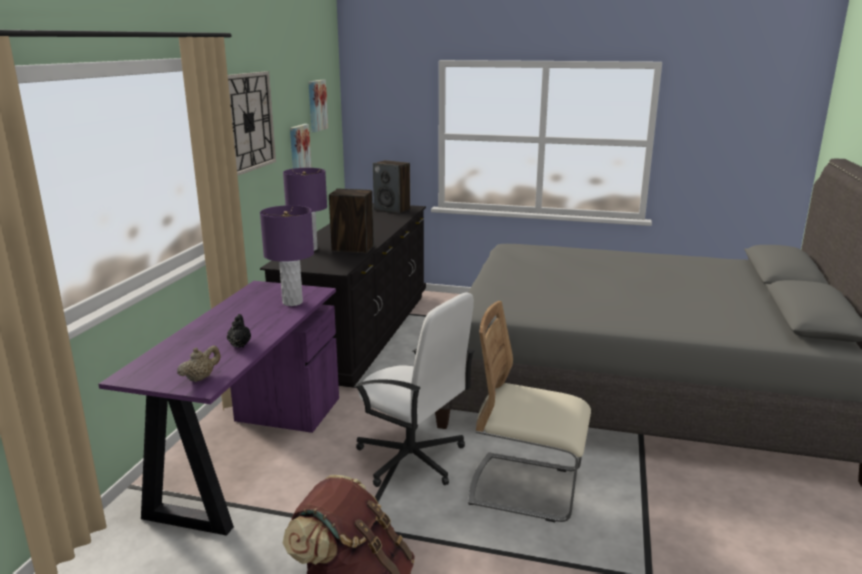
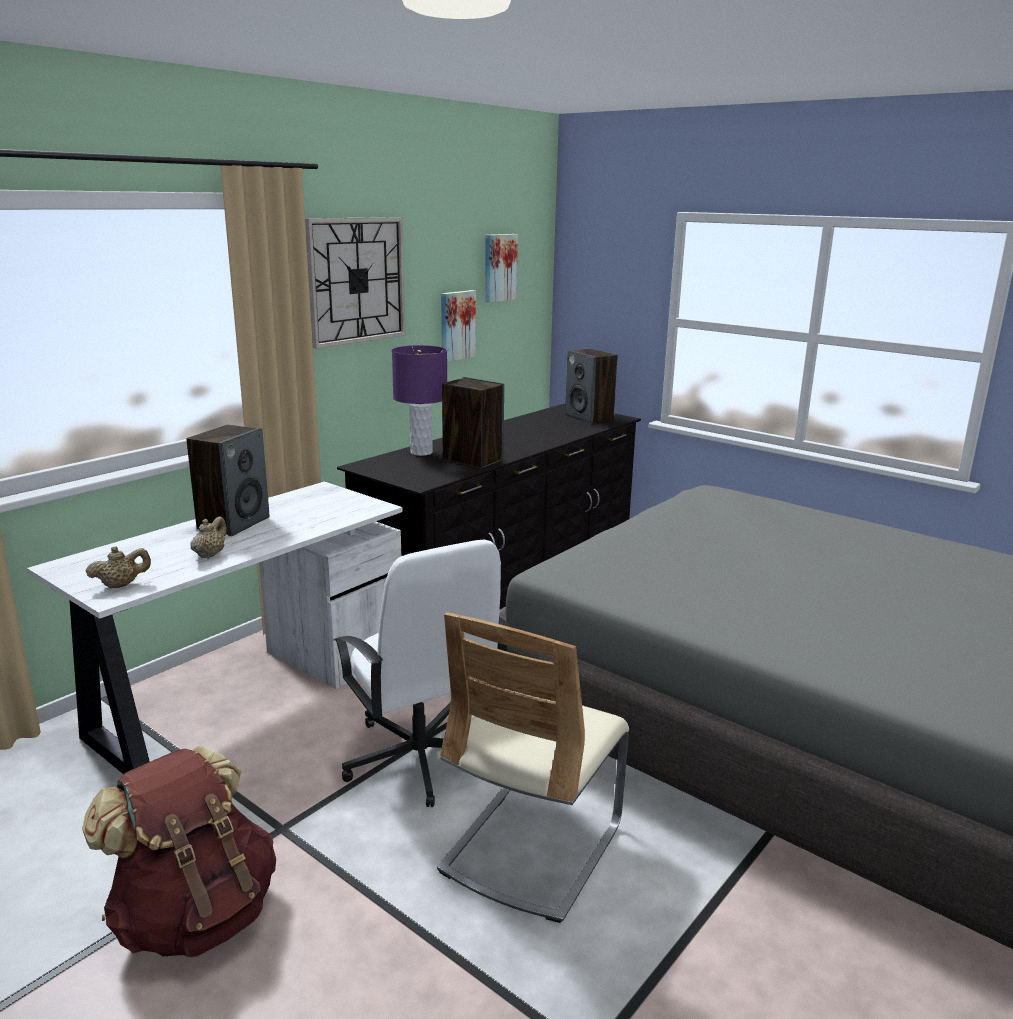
camera: 25 degrees right, 0 degrees up
(225, 320) = (233, 523): none -> speaker
(240, 344) = (210, 555): black teapot -> beige teapot
(248, 452) = (247, 693): purple desk -> white desk
(292, 302) = (330, 515): purple table lamp -> none
(526, 488) = (532, 847): beige chair -> beige chair turned 105 degrees counterclockwise

